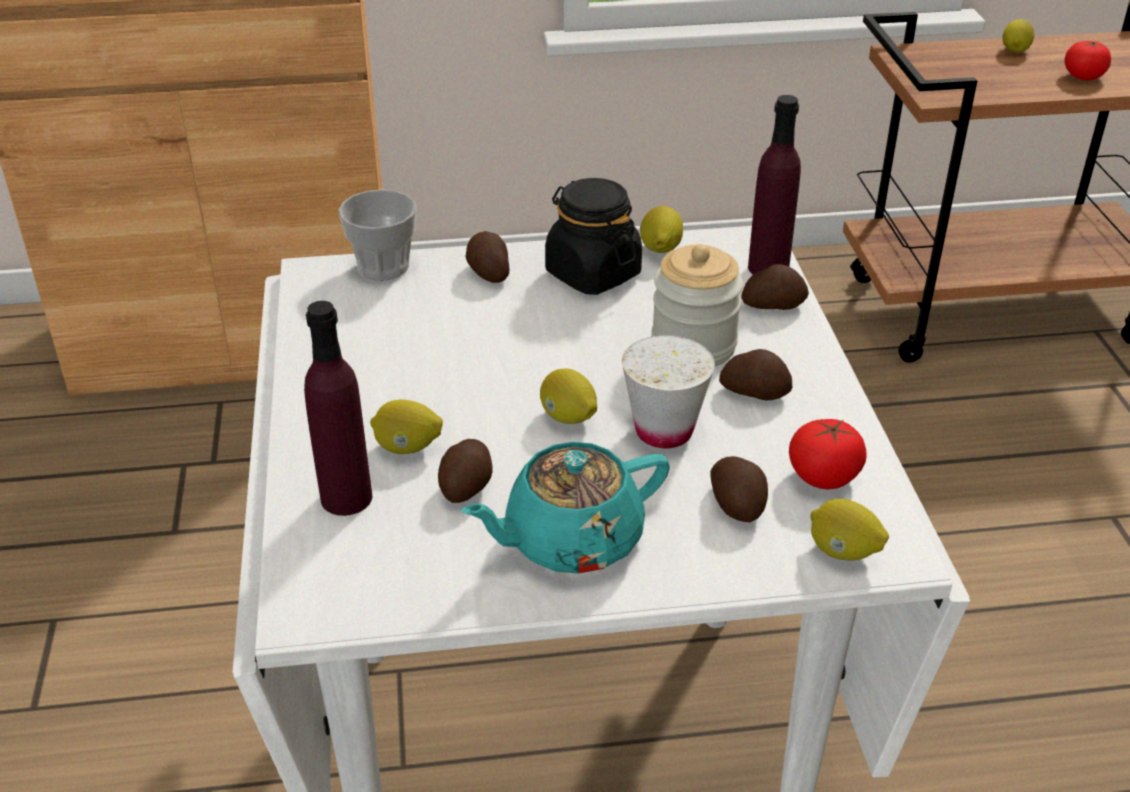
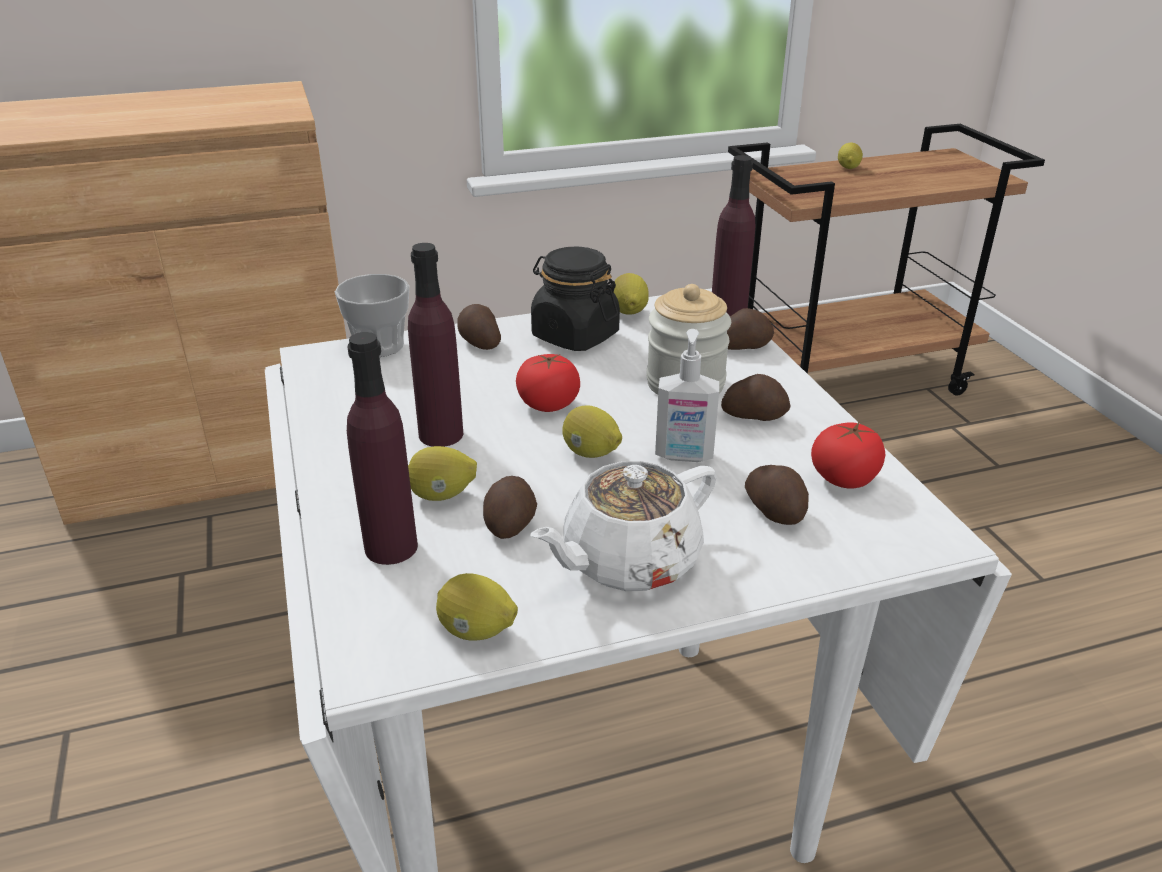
camera: 10 degrees left, 5 degrees down
(422, 379) = (441, 434): none -> purple bottle
(570, 540) = (628, 561): turquoise teapot -> white teapot
(664, 431) = (684, 456): white cup -> soap dispenser
(843, 552) = (889, 541): lemon -> lemon (476, 631)
(1083, 77) = (907, 181): tomato -> tomato (548, 404)

